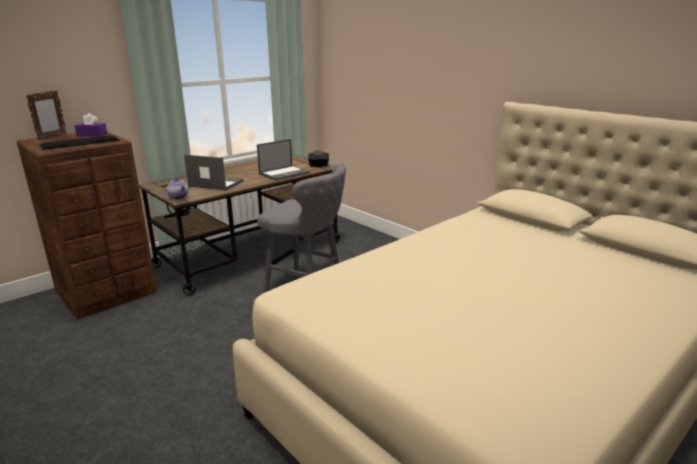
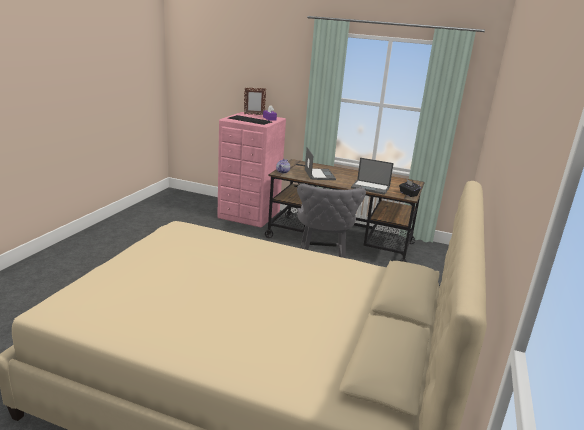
camera: 60 degrees right, 0 degrees up
(106, 291) = (249, 215): brown dresser -> pink dresser

